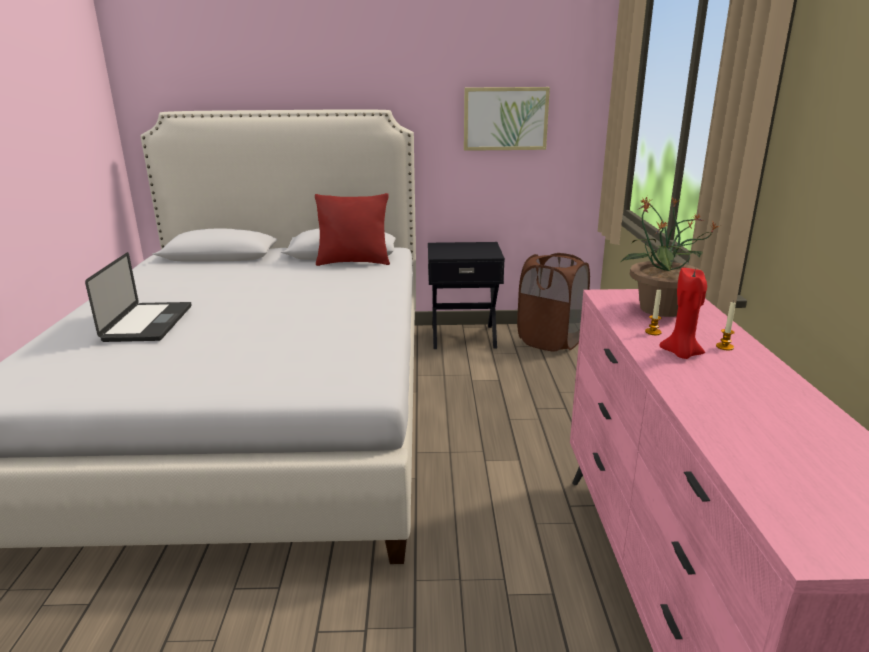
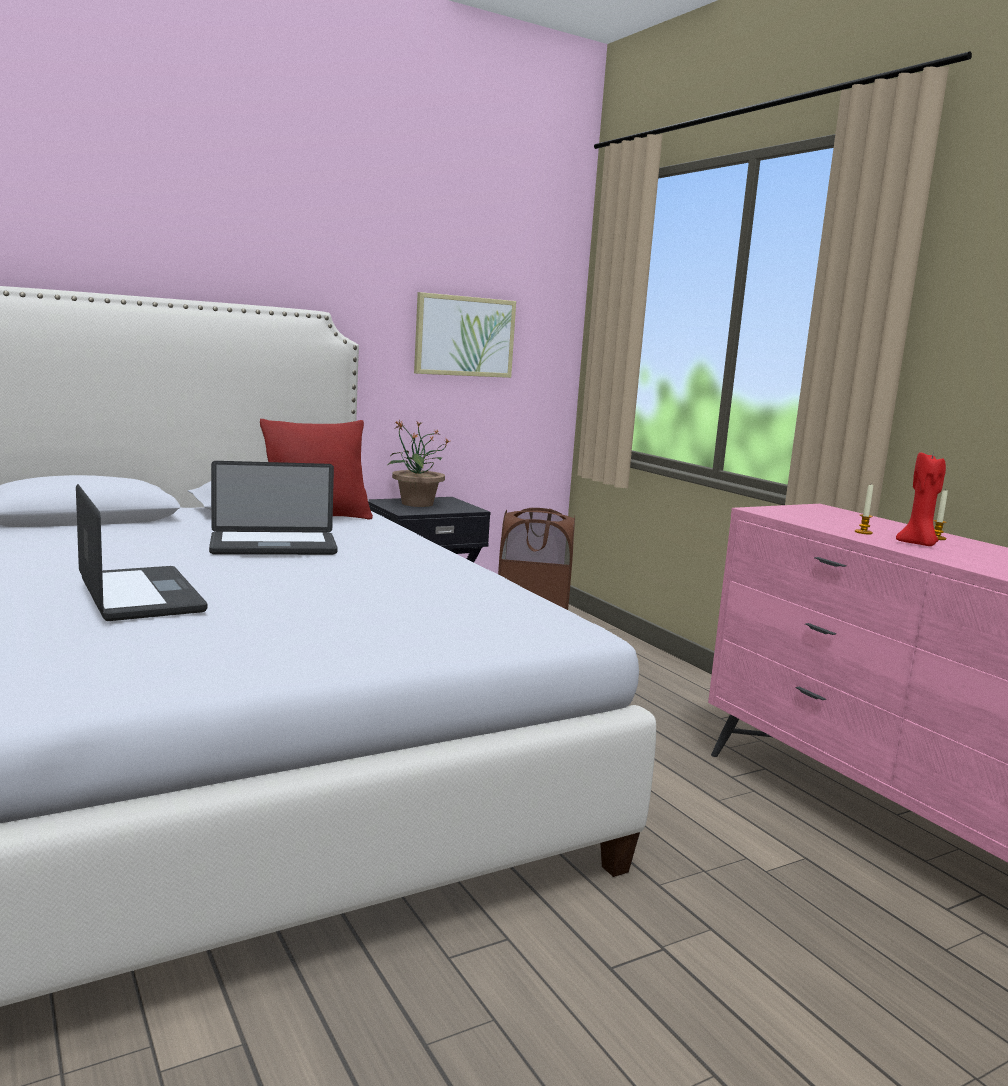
camera: 30 degrees left, 10 degrees down
(287, 286) = (273, 546): none -> laptop
(660, 309) = (830, 517): potted plant -> potted plant (416, 504)

